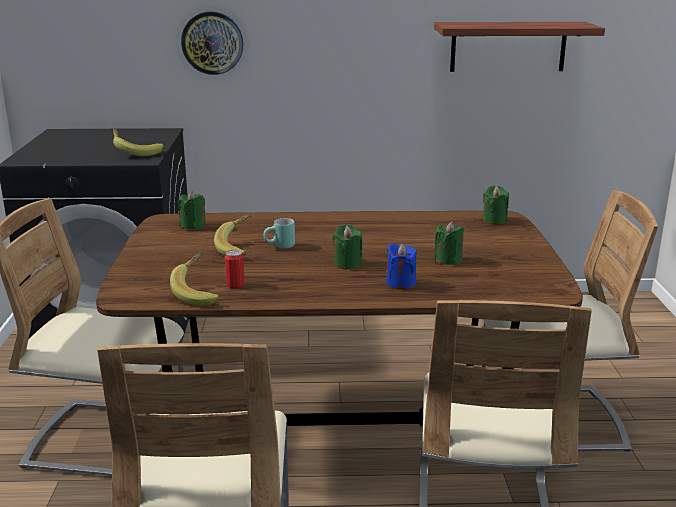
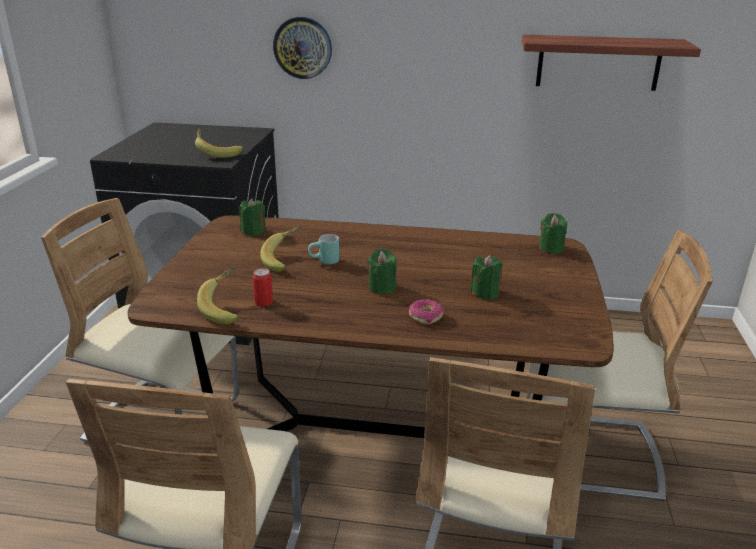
camera: 10 degrees right, 5 degrees up
(400, 283) = (426, 317): blue candle -> donut

